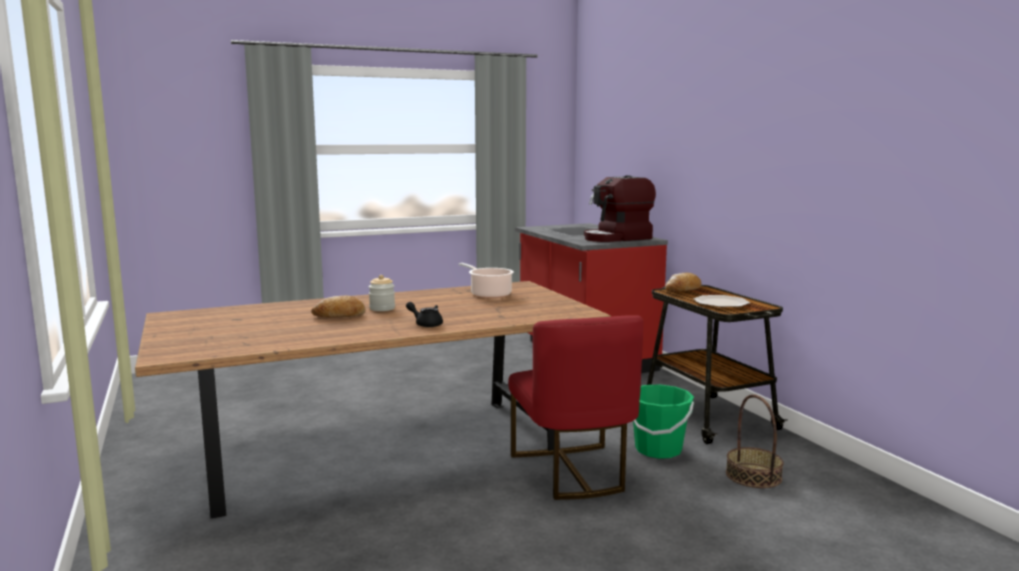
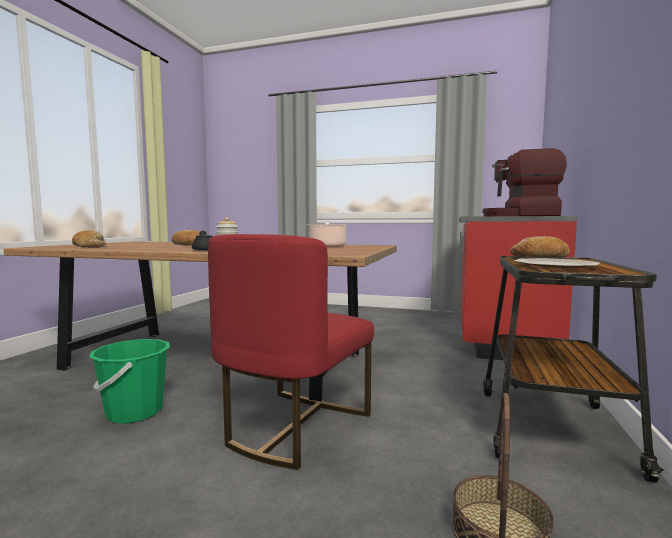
camera: 40 degrees right, 5 degrees down
(246, 341) = (90, 247): none -> bread
(658, 450) = (421, 440): green bucket -> green bucket (134, 412)

